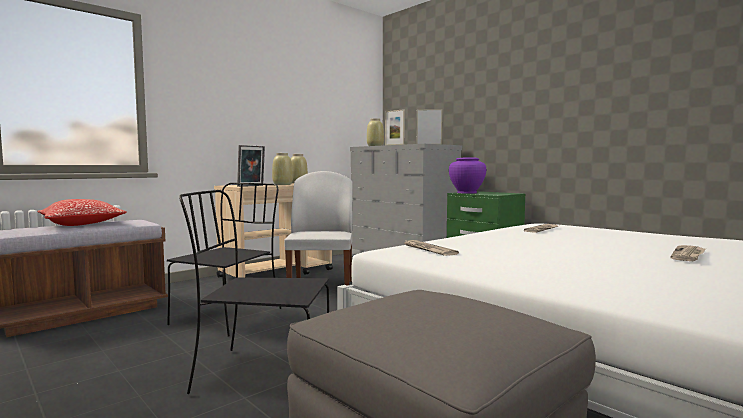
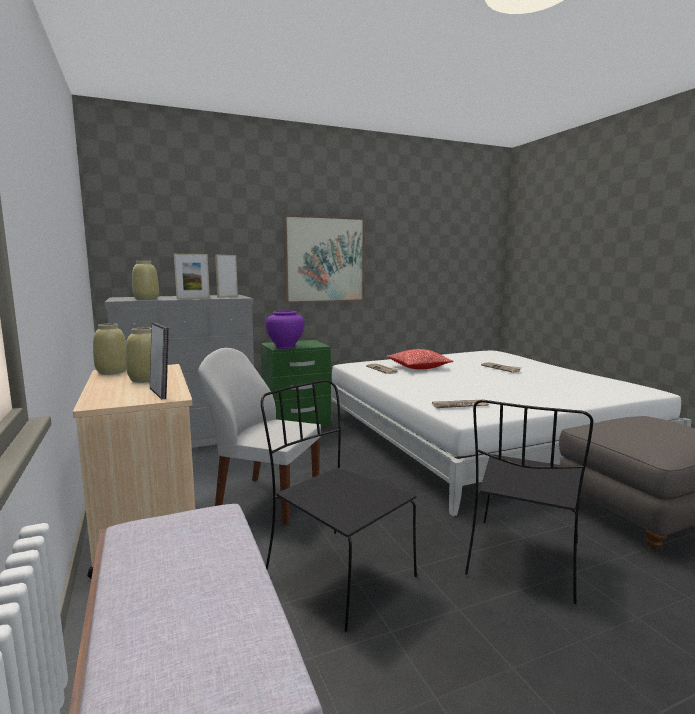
camera: 70 degrees left, 5 degrees up
(82, 224) = (167, 583): pillow -> pillow (418, 367)
(544, 105) = (325, 259): none -> picture

